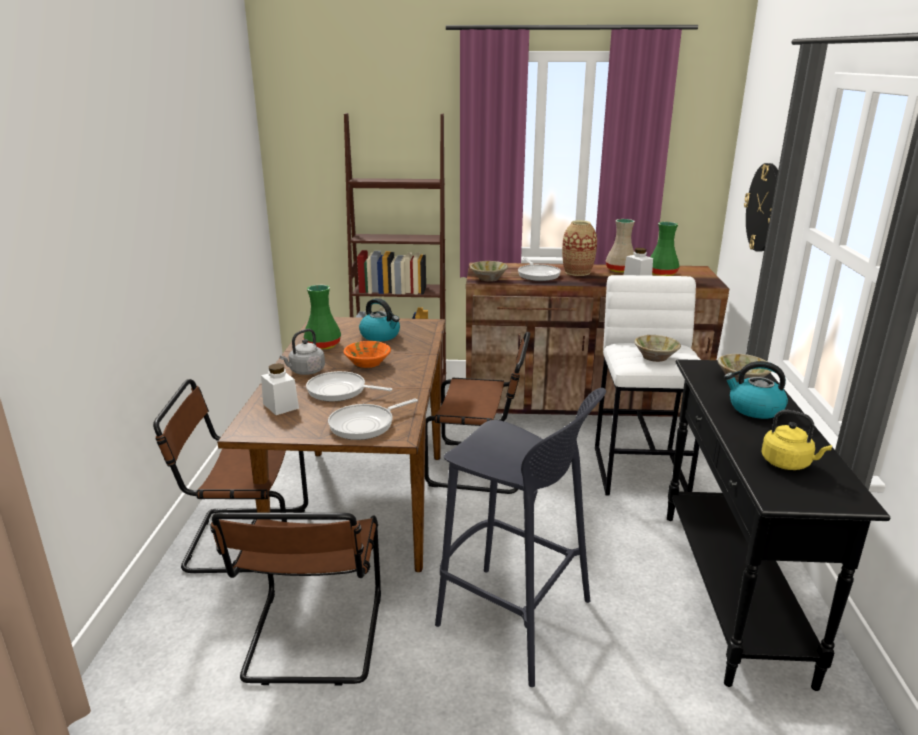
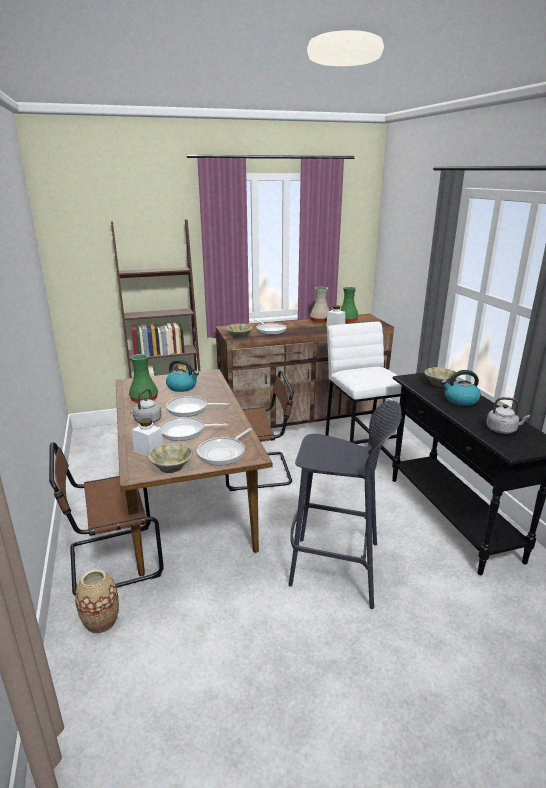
camera: 20 degrees left, 0 degrees up
(313, 640) = (209, 620): brown chair -> none
(368, 364) = (190, 409): orange bowl -> frying pan
(577, 272) = (294, 325): vase -> vase (101, 622)
(656, 357) = (372, 376): beige bowl -> beige bowl (172, 467)
(764, 207) = (412, 273): wall clock -> none
(788, 463) = (502, 430): yellow kettle -> grey kettle

